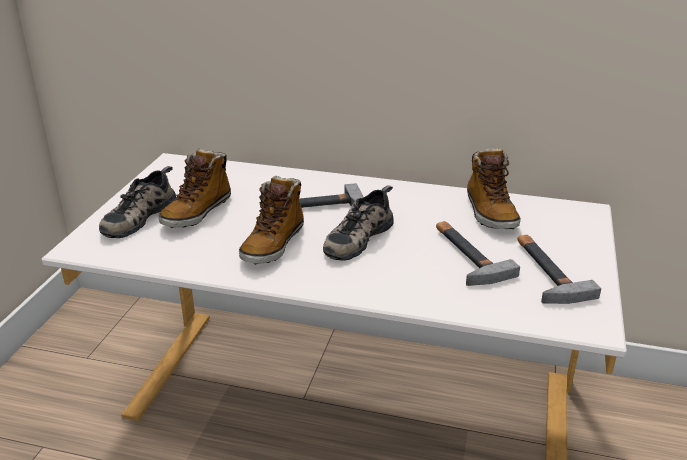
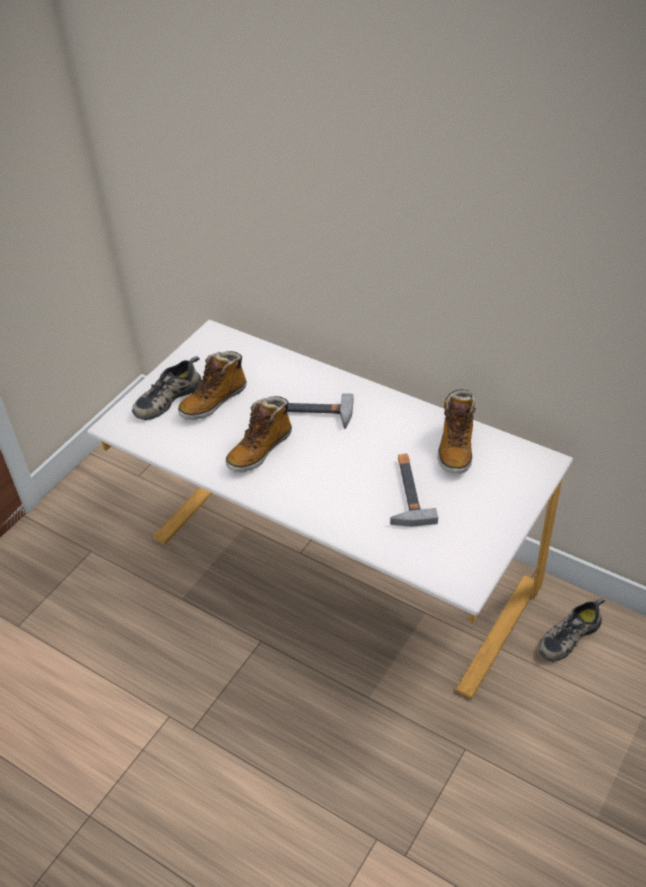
camera: 20 degrees right, 15 degrees up
(357, 237) = (330, 454): shoe -> shoe (568, 635)
(544, 271) = (462, 522): hammer -> none

